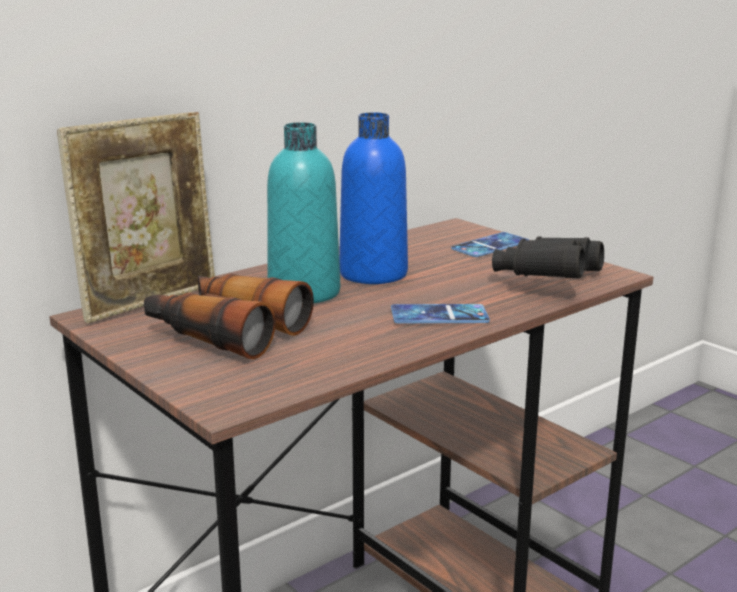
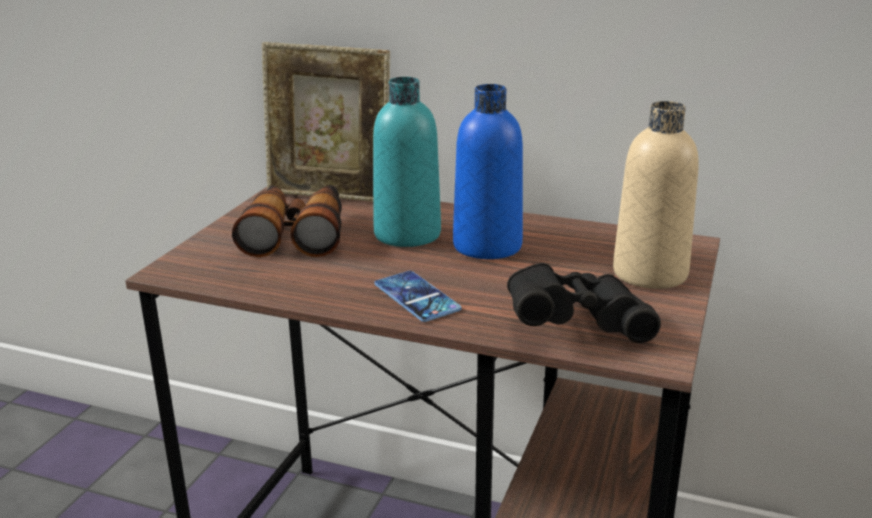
camera: 60 degrees right, 5 degrees up
(490, 246) = (650, 273): phone -> beige bottle

